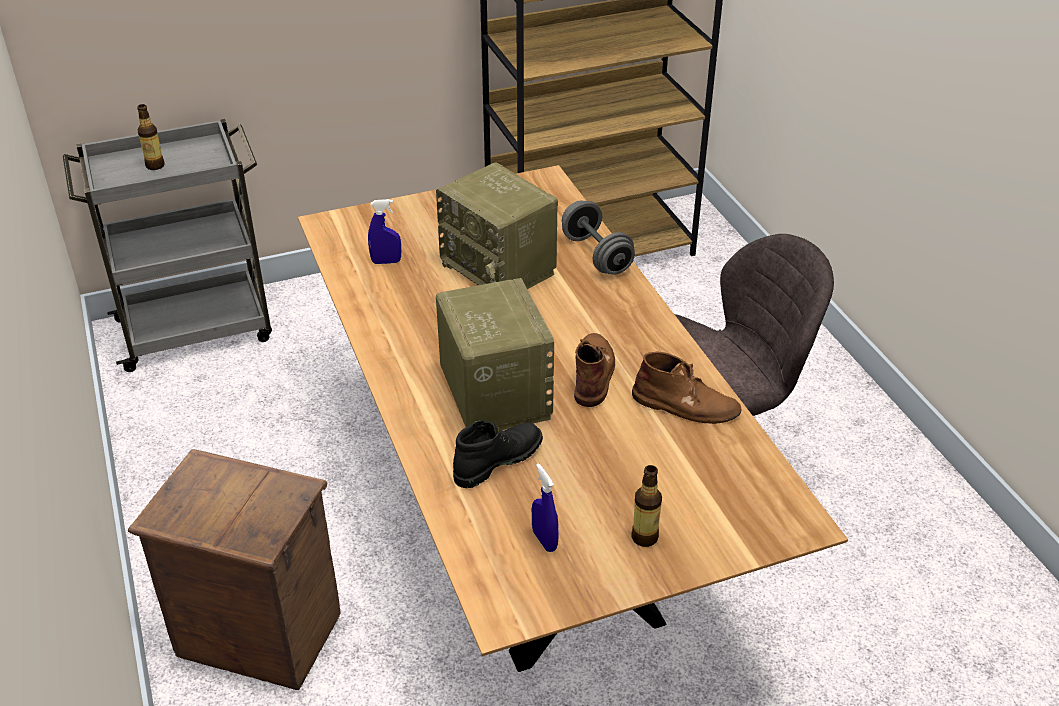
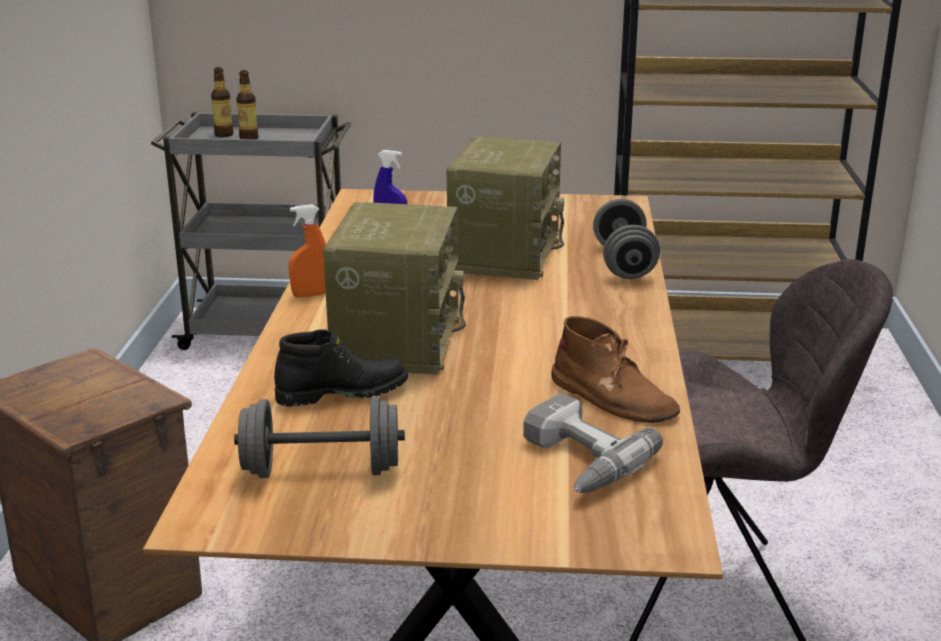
camera: 25 degrees right, 15 degrees down
(385, 359) = (311, 294): none -> orange spray bottle
(500, 269) = (504, 255): radio -> radio turned 150 degrees counterclockwise
(544, 540) = (322, 470): blue spray bottle -> grey dumbbell
(593, 372) = (526, 349): brown boot -> none
(644, 537) = (444, 499): bottle -> bottle (224, 134)
(702, 473) = (576, 461): none -> power drill

